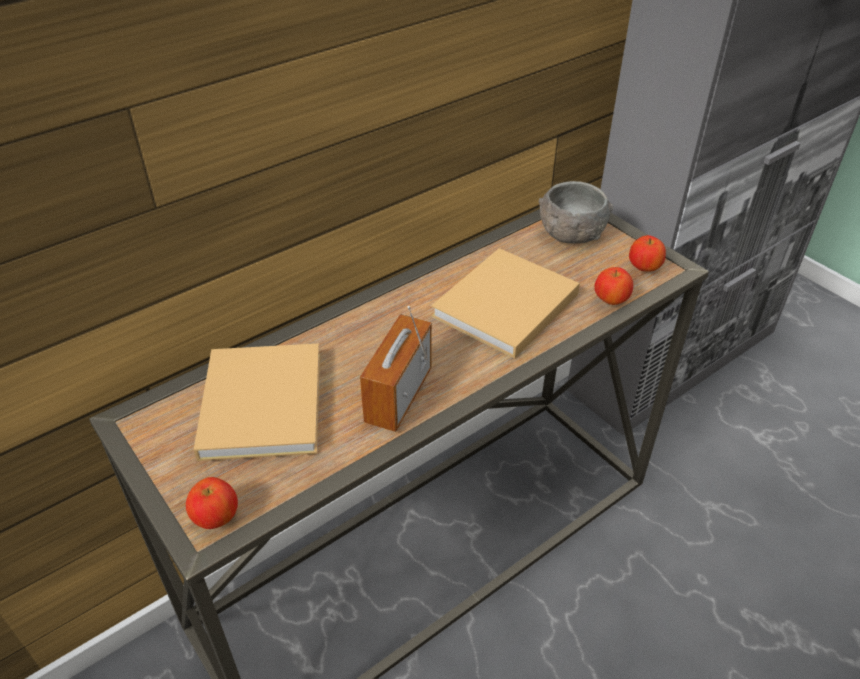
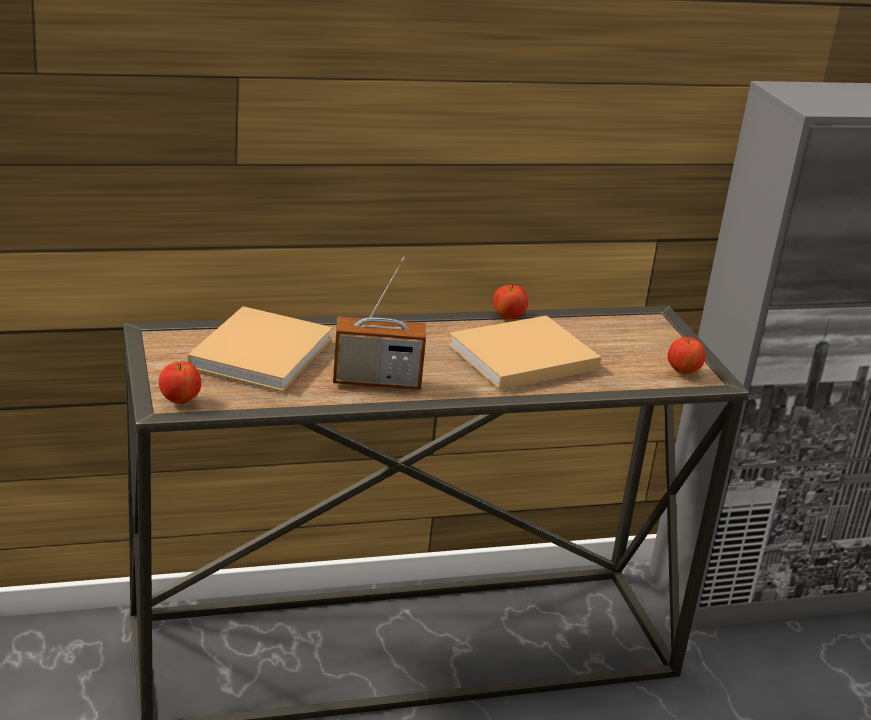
camera: 20 degrees right, 15 degrees down
(398, 396) = (377, 381): radio -> radio turned 135 degrees counterclockwise
(571, 233) = (634, 331): grey bowl -> none
(610, 301) = (626, 382): apple -> apple (508, 317)

